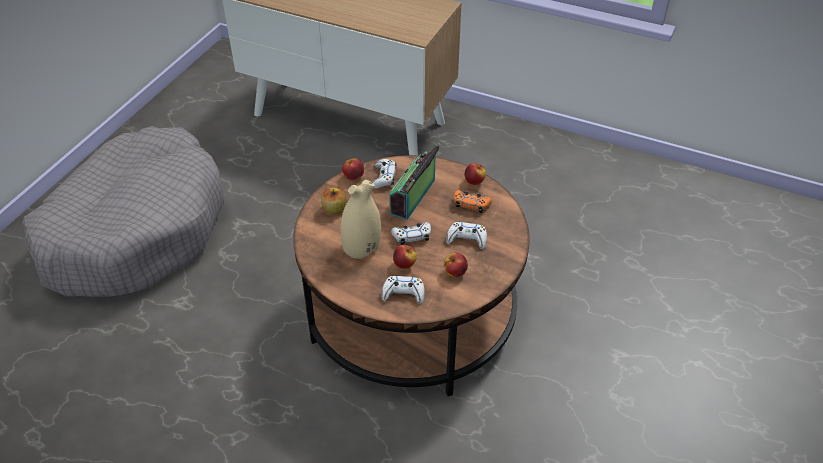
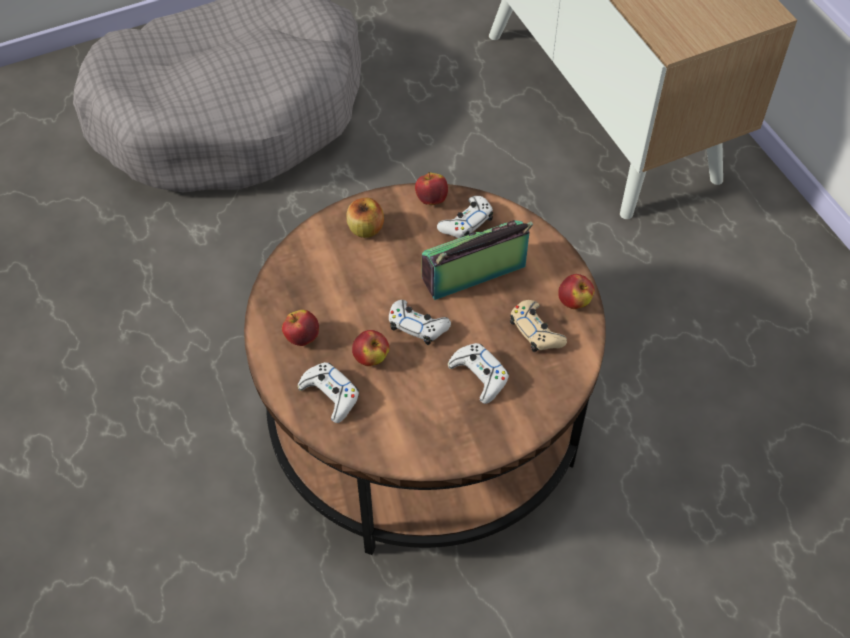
camera: 40 degrees right, 10 degrees up
(361, 247) = (346, 301): beige vase -> none
(455, 273) = (417, 411): apple -> apple (302, 337)
(471, 204) = (536, 331): orange game controller -> beige game controller

